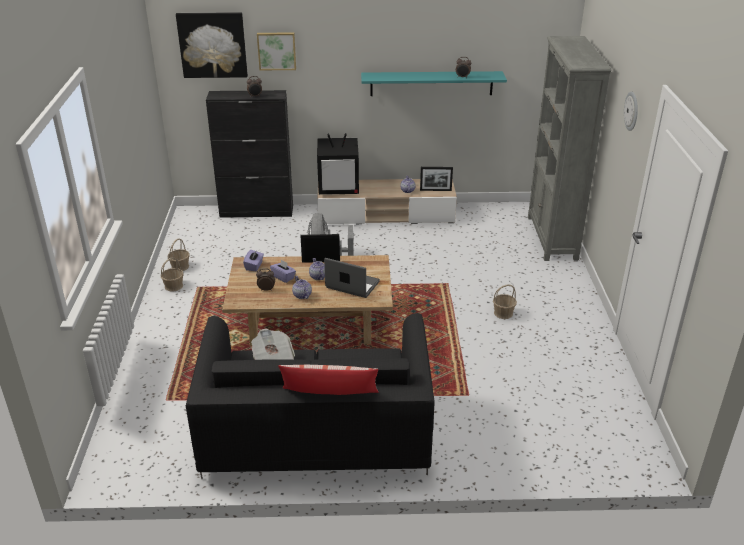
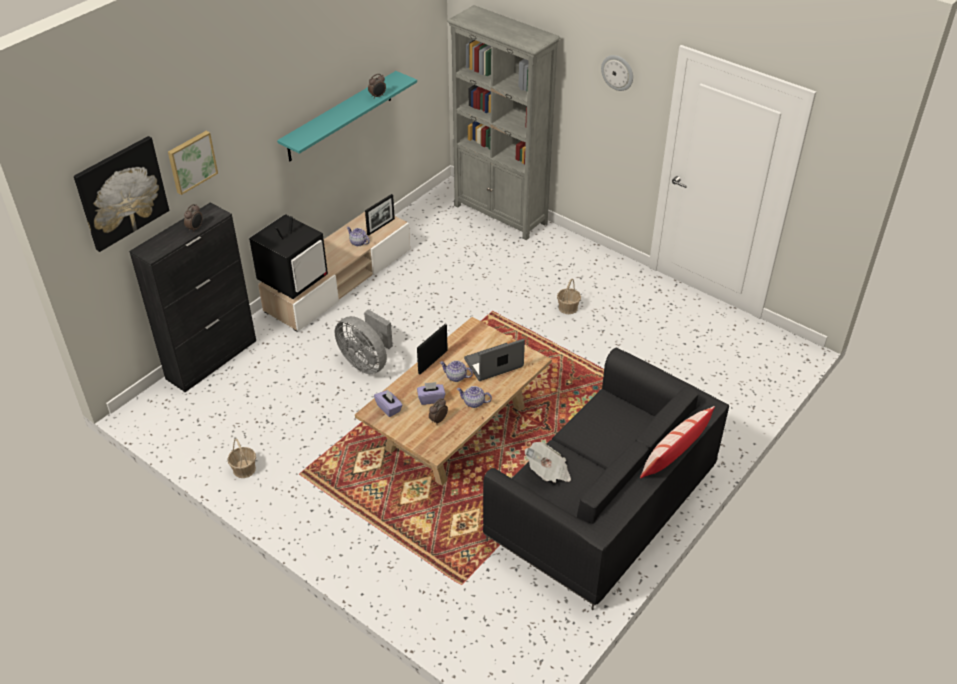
camera: 50 degrees left, 10 degrees up
(174, 286) = (275, 491): basket -> none

